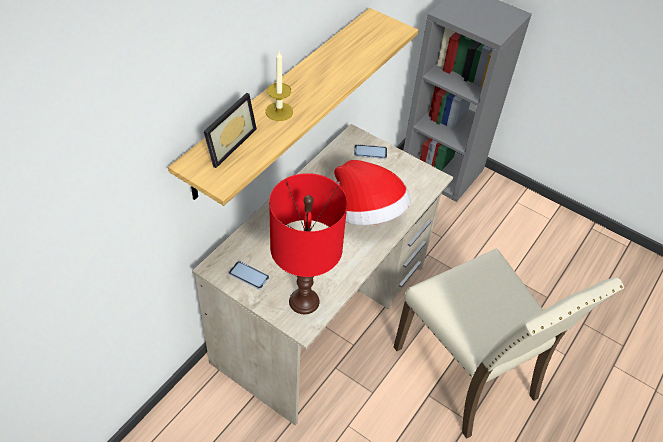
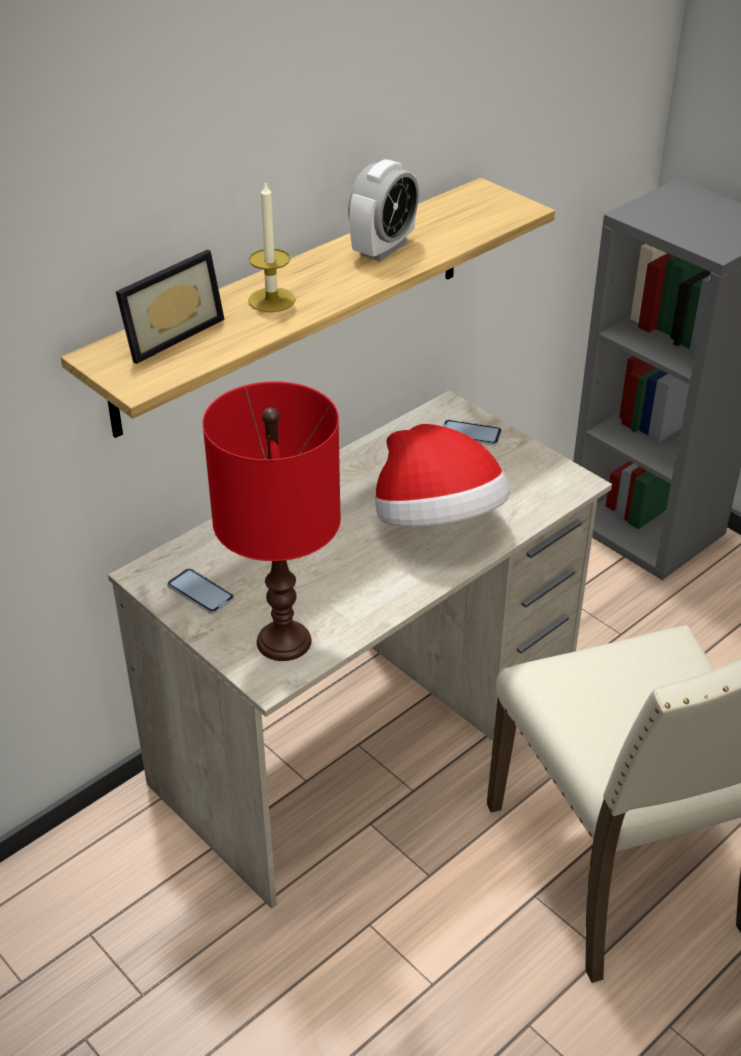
camera: 15 degrees right, 10 degrees down
(331, 67) = (383, 248): none -> alarm clock

